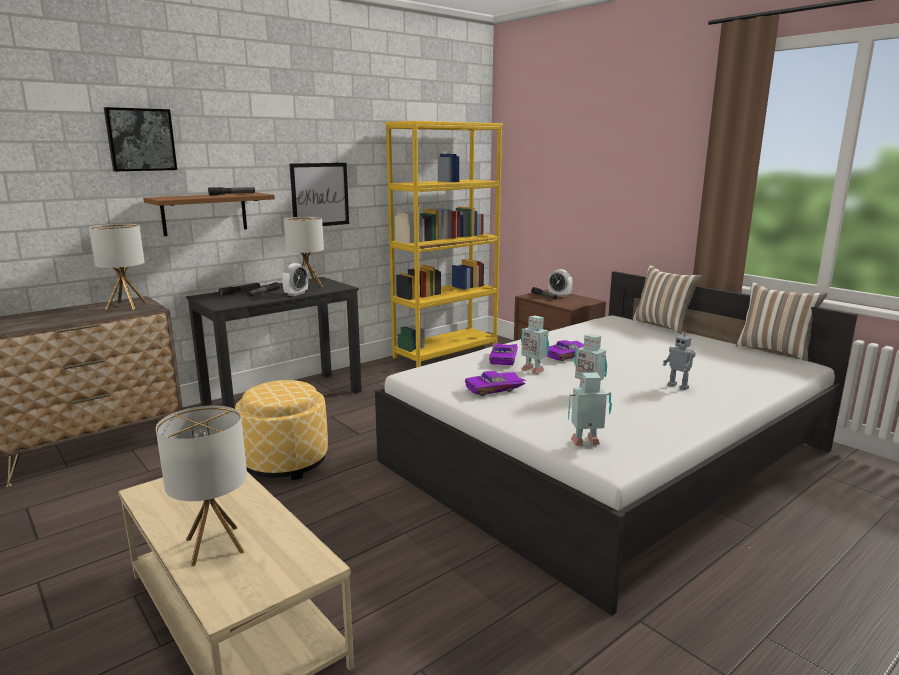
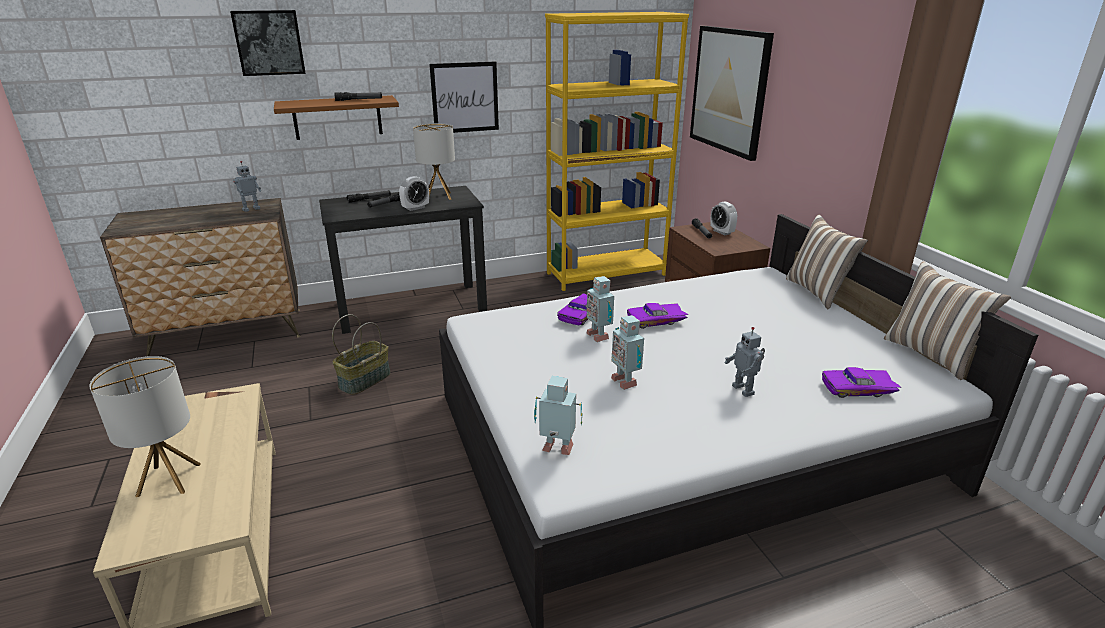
camera: 20 degrees right, 10 degrees up
(126, 306) = (251, 209): table lamp -> toy robot
(285, 461) = (364, 380): ottoman -> basket
(495, 389) = (533, 356): purple toy car -> purple toy car (858, 390)
(539, 184) = (729, 90): none -> picture

